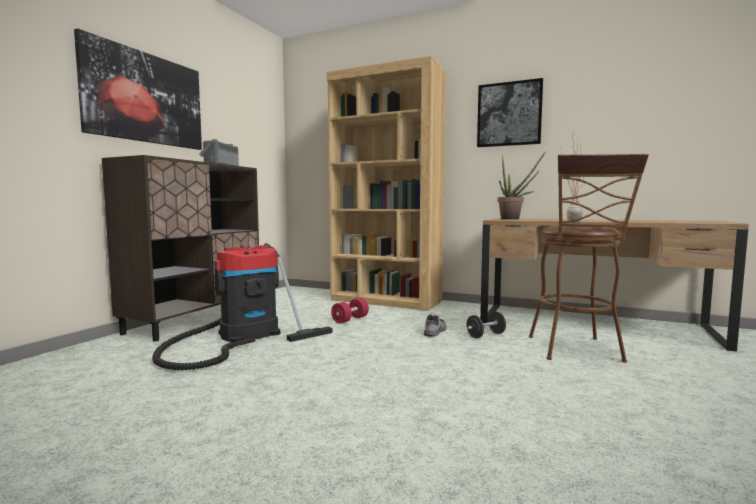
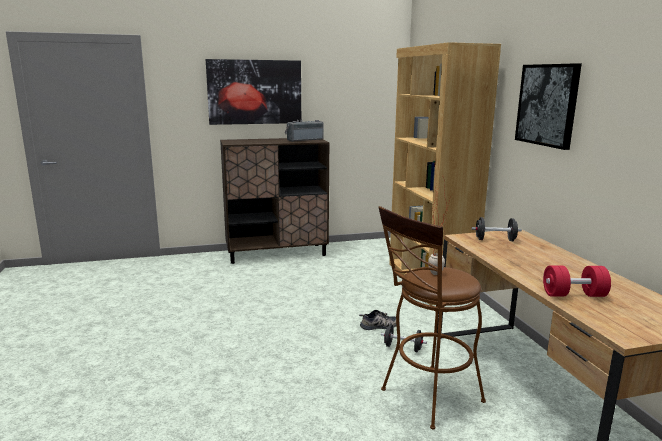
camera: 50 degrees right, 10 degrees up
(243, 336) = (269, 277): vacuum cleaner -> none
(350, 319) = (353, 289): red dumbbell -> red dumbbell (573, 295)
(514, 219) = (495, 240): potted plant -> black dumbbell

